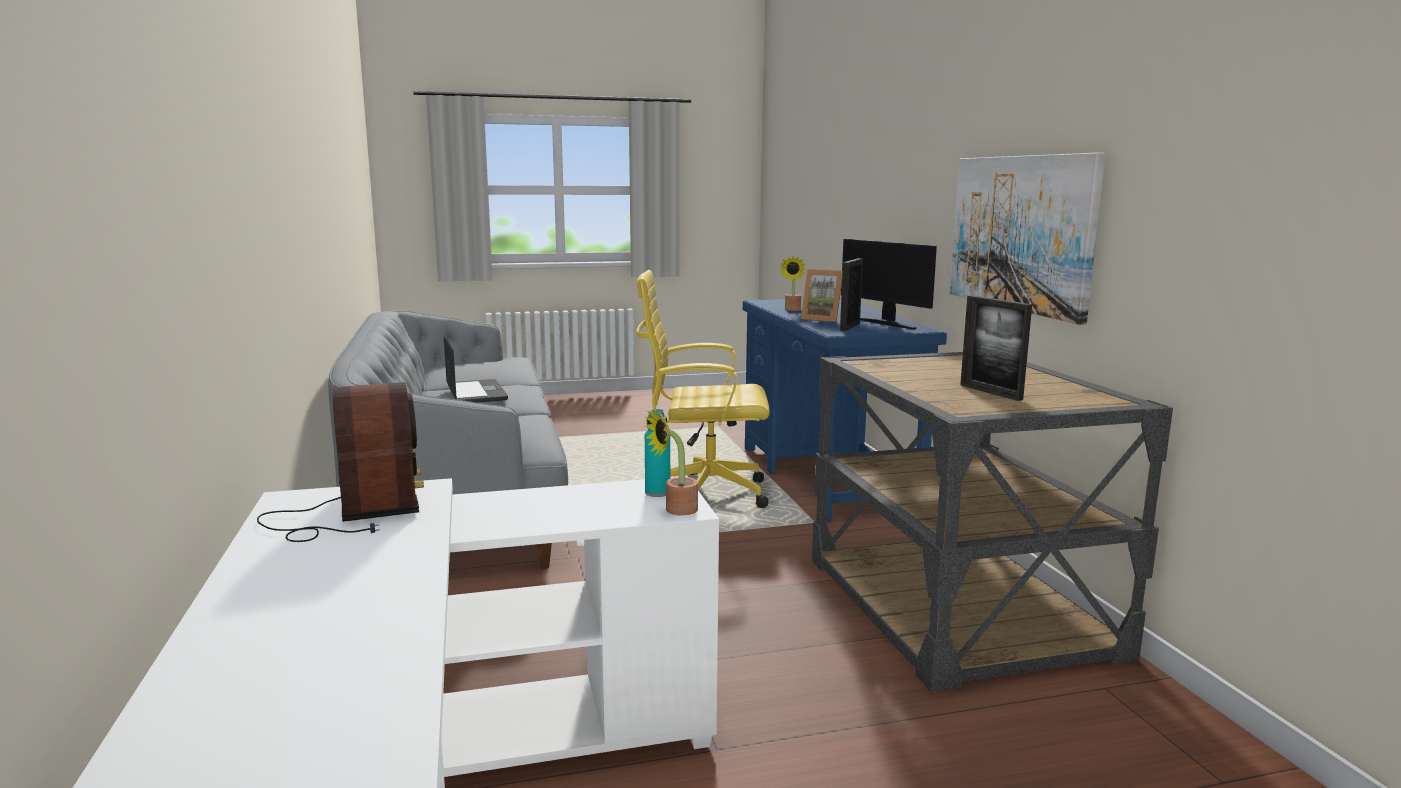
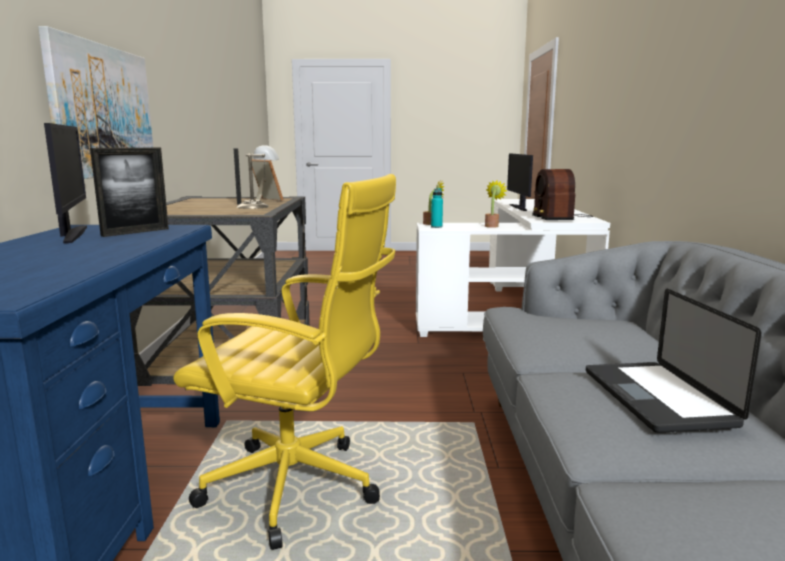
camera: 165 degrees left, 0 degrees up
(393, 612) = (519, 207): none -> monitor
(792, 310) = (70, 264): potted plant -> potted plant (492, 226)
(822, 319) = (115, 243): picture frame -> picture frame (264, 200)
(909, 379) = (259, 206): none -> white table lamp

